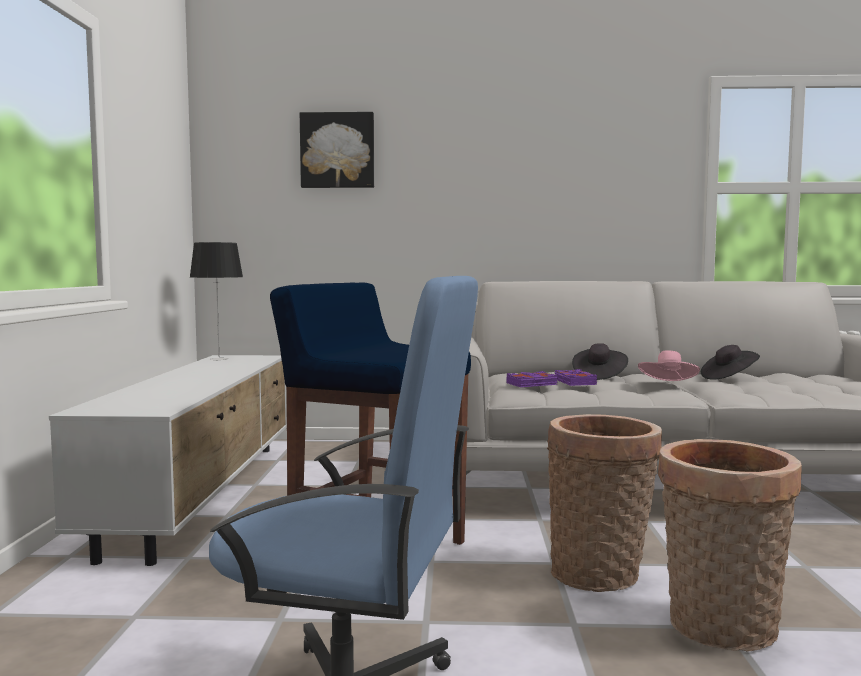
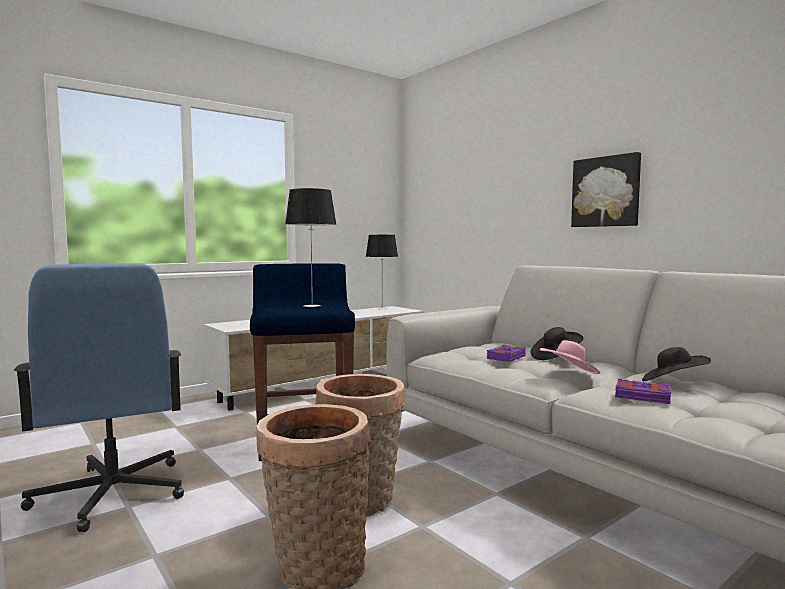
camera: 50 degrees right, 0 degrees up
(337, 150) = (469, 165): picture -> picture (606, 192)
(384, 345) = (312, 306): none -> table lamp
(532, 384) = (465, 352): purple book -> purple book (642, 397)

